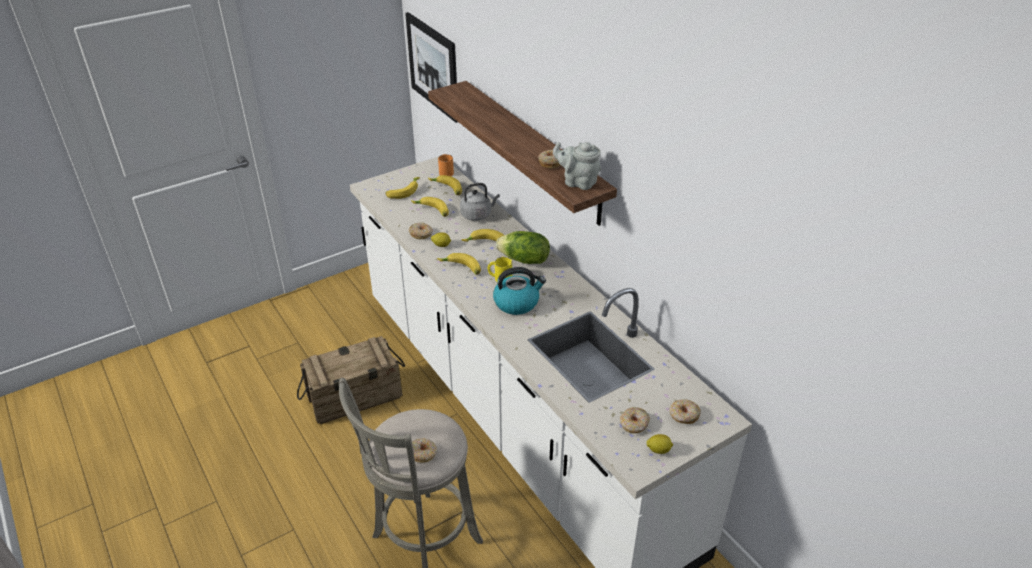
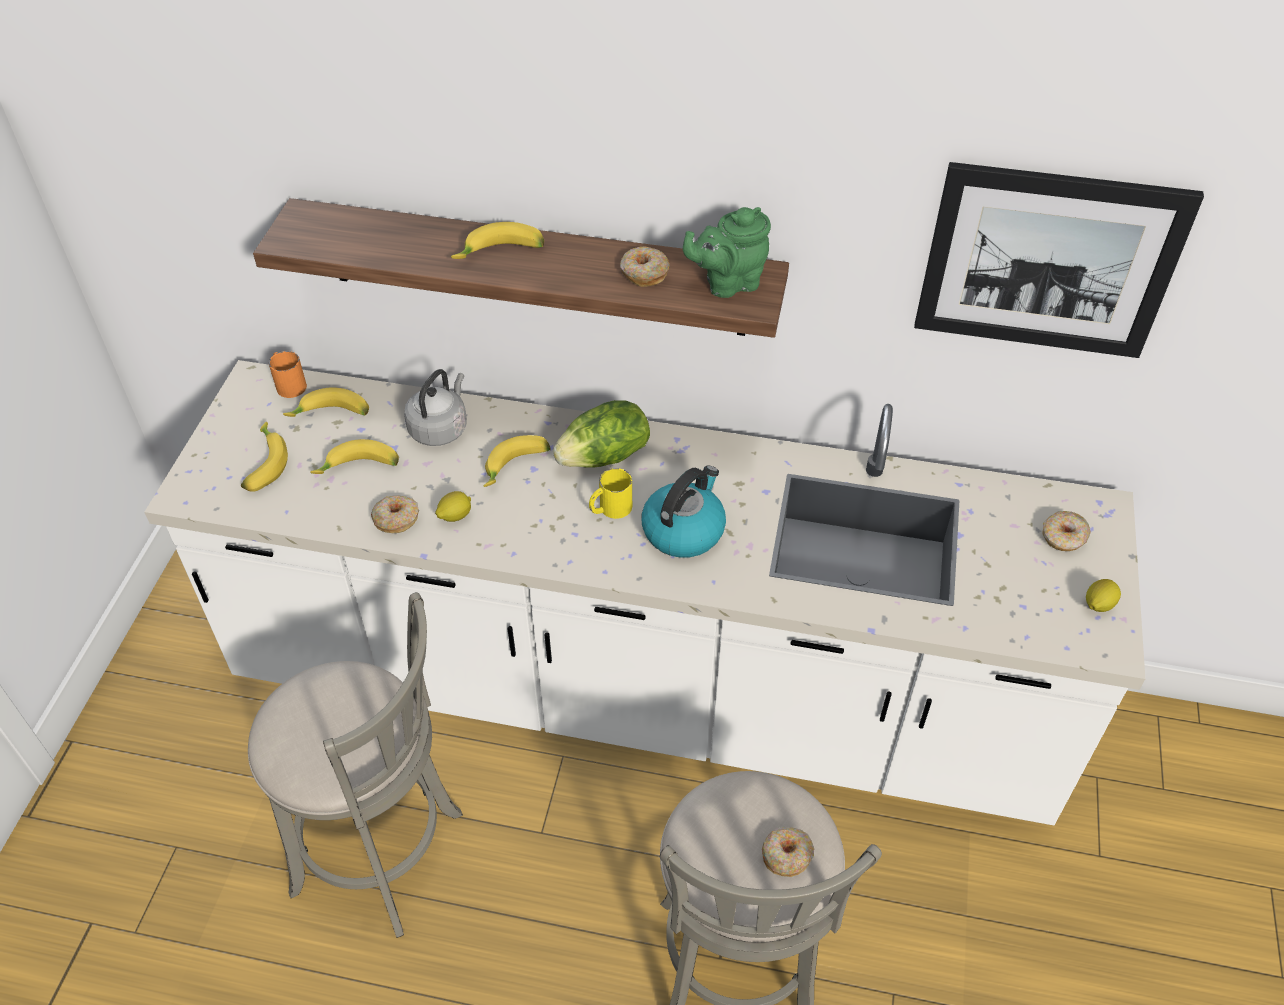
camera: 45 degrees left, 10 degrees up
(355, 397) = (386, 857): crate -> grey stool
(433, 66) = (161, 200): picture -> picture (1048, 262)
(461, 269) = (536, 534): banana -> banana (501, 254)
(577, 182) = (728, 283): grey teapot -> green teapot
(634, 424) = (1034, 593): donut -> none

